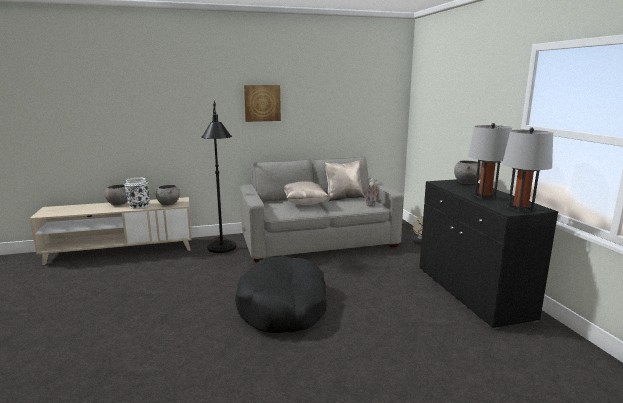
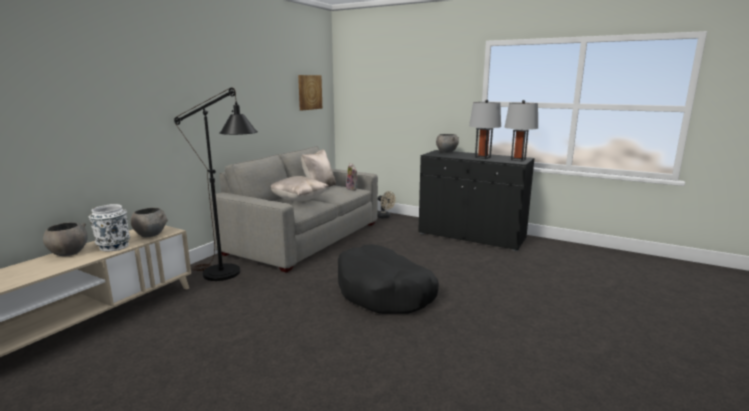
camera: 45 degrees left, 0 degrees up
(262, 103) = (222, 93): picture -> picture (309, 92)

